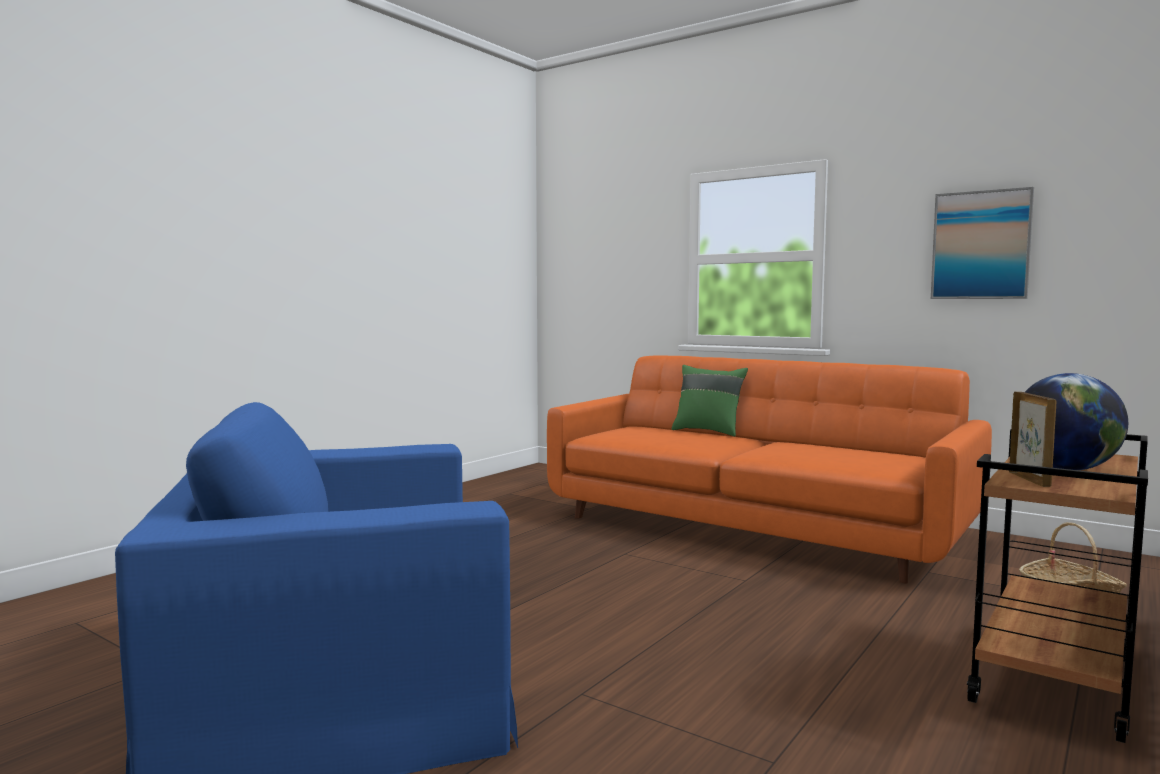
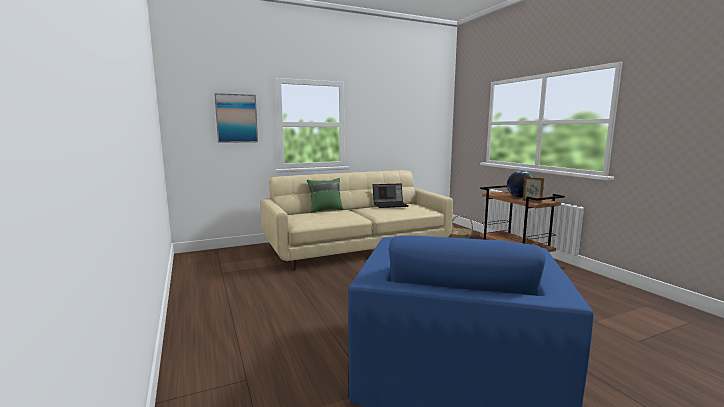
camera: 60 degrees left, 5 degrees up
(754, 527) = (357, 247): orange sofa -> beige sofa
(840, 446) = (390, 205): none -> laptop
(981, 245) = (398, 123): picture -> picture (236, 118)

